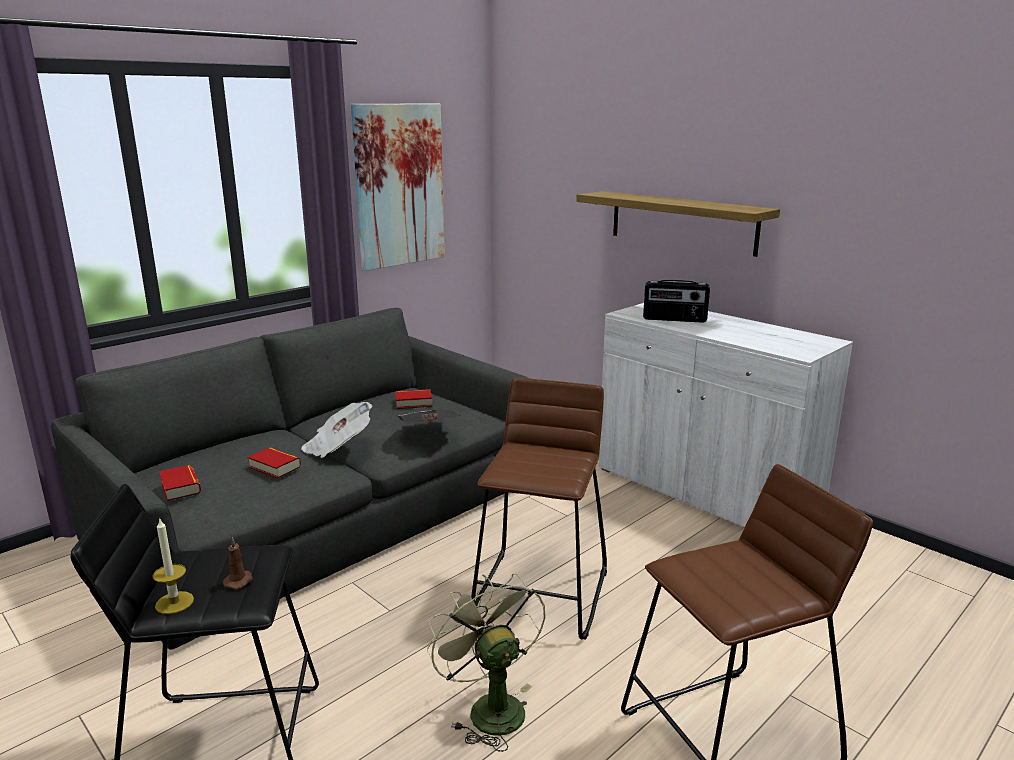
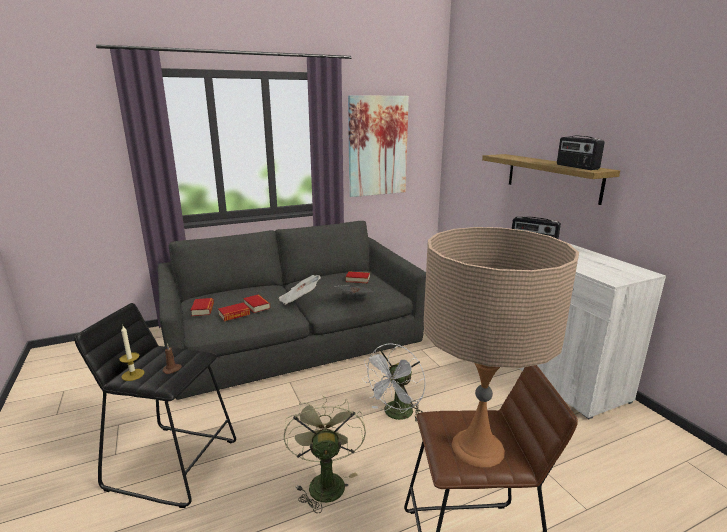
camera: 20 degrees right, 0 degrees up
(244, 486) = (234, 315): none -> book
(541, 594) = (396, 415): brown stool -> white fan
(724, 206) = (576, 167): none -> radio
(748, 586) = (477, 447): none -> beige table lamp

